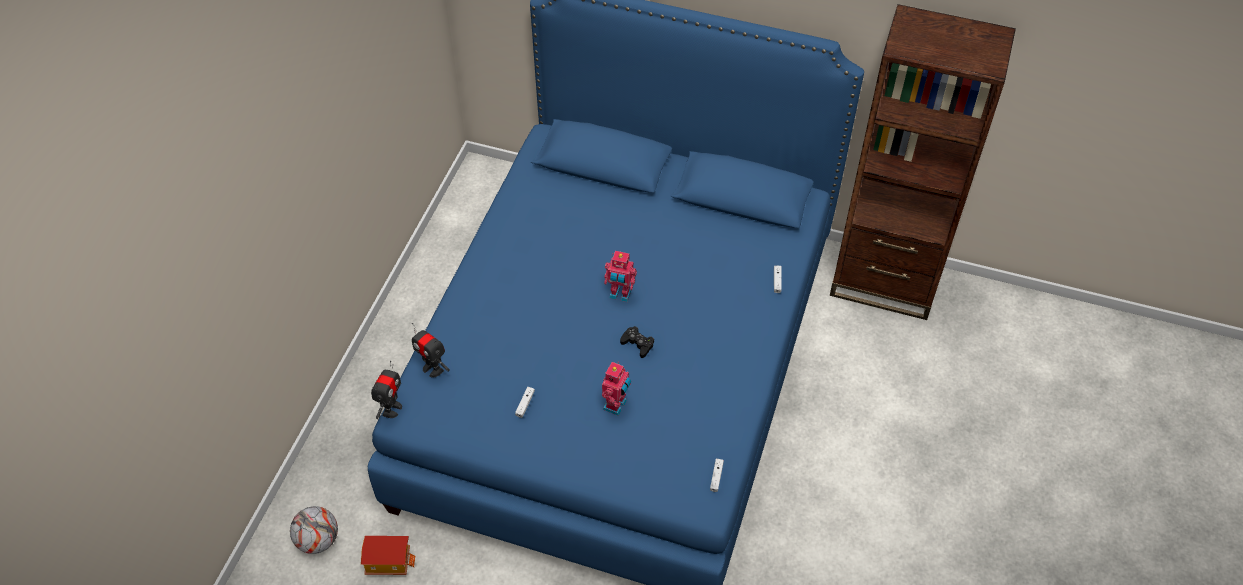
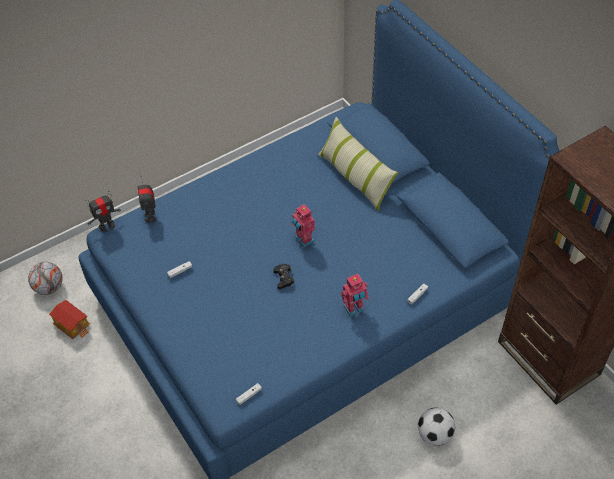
camera: 40 degrees right, 0 degrees up
(609, 203) = (355, 177): none -> pillow
(616, 405) = (233, 308): toy robot -> toy robot (354, 309)
(853, 417) = (435, 435): none -> football

